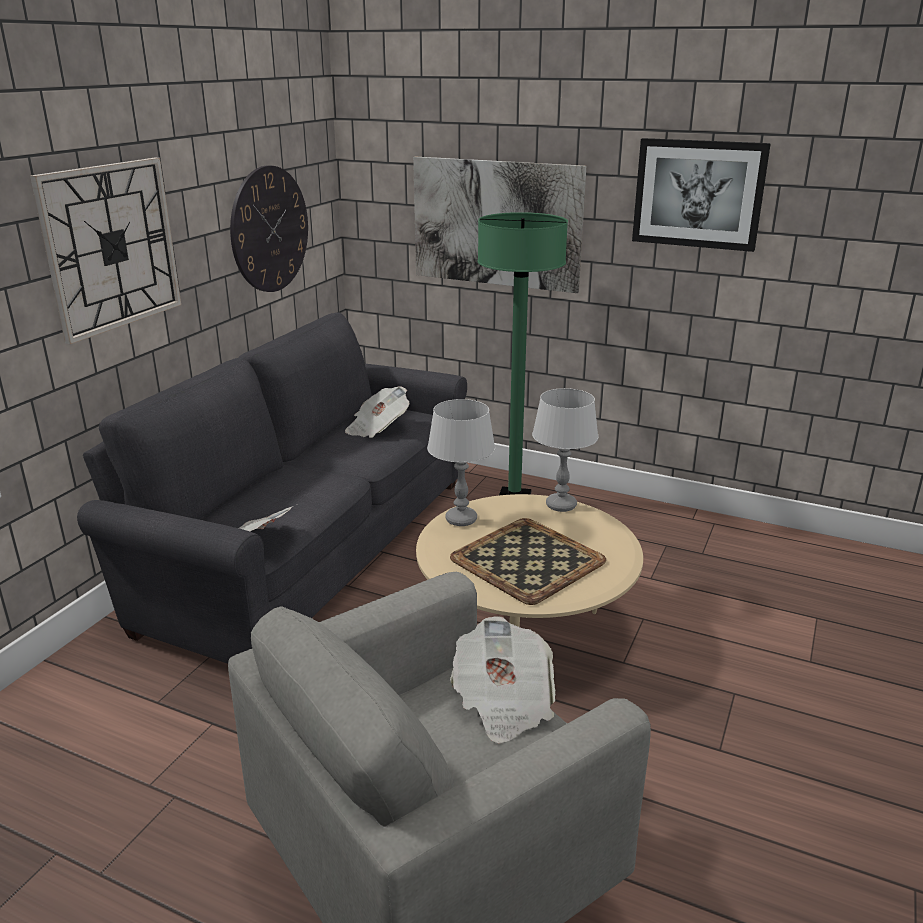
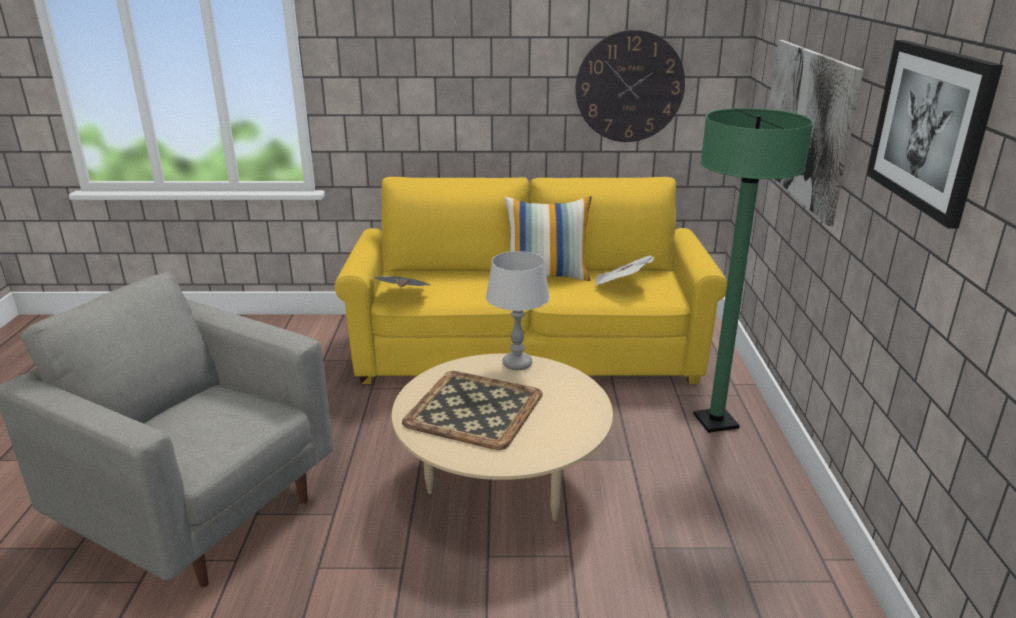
camera: 65 degrees right, 0 degrees up
(111, 247) = (446, 67): wall clock -> none
(307, 547) = (528, 350): grey sofa -> yellow sofa
(311, 454) = (547, 276): none -> pillow
(503, 702) = (235, 427): newspaper -> none
(561, 505) = (590, 406): grey table lamp -> none

